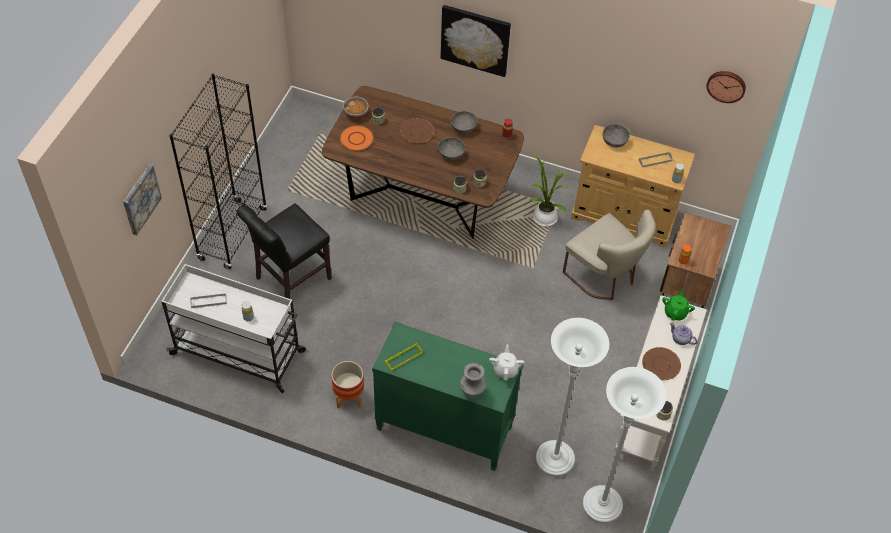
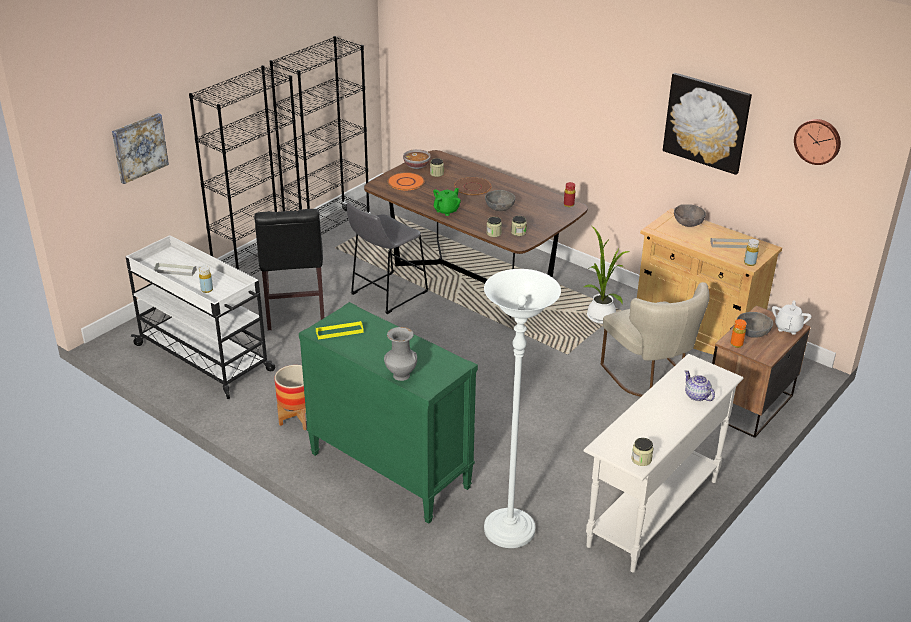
camera: 20 degrees right, 20 degrees down
(269, 168) = (328, 230): none -> black bookcase
(290, 280) = (295, 313): black chair -> black chair turned 75 degrees counterclockwise
(357, 237) = (386, 294): none -> grey stool
(463, 127) = (524, 192): grey bowl -> grey bowl (752, 333)
(475, 39) = (552, 95): picture -> picture (706, 122)
(505, 370) = (453, 365): white teapot -> white teapot (788, 328)
(602, 505) = (549, 592): white floor lamp -> none
(660, 364) = (659, 413): brown plate -> none
(675, 312) = (700, 371): green teapot -> green teapot (446, 210)

